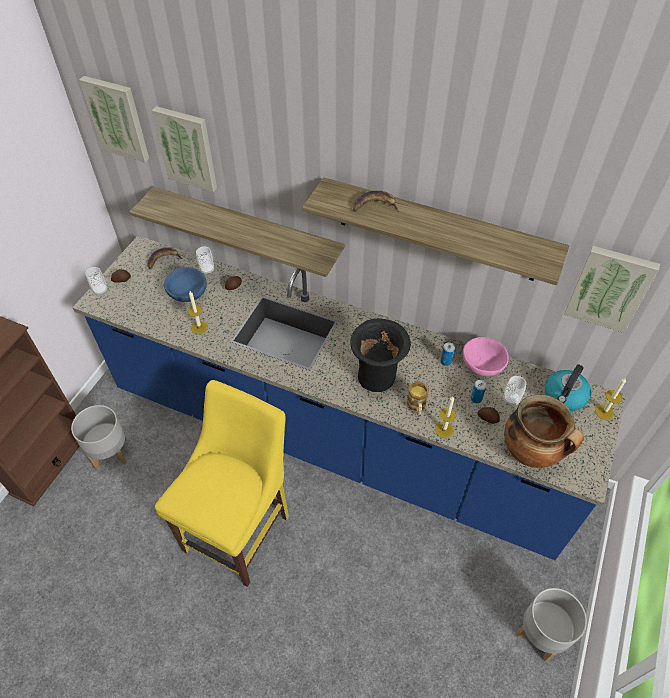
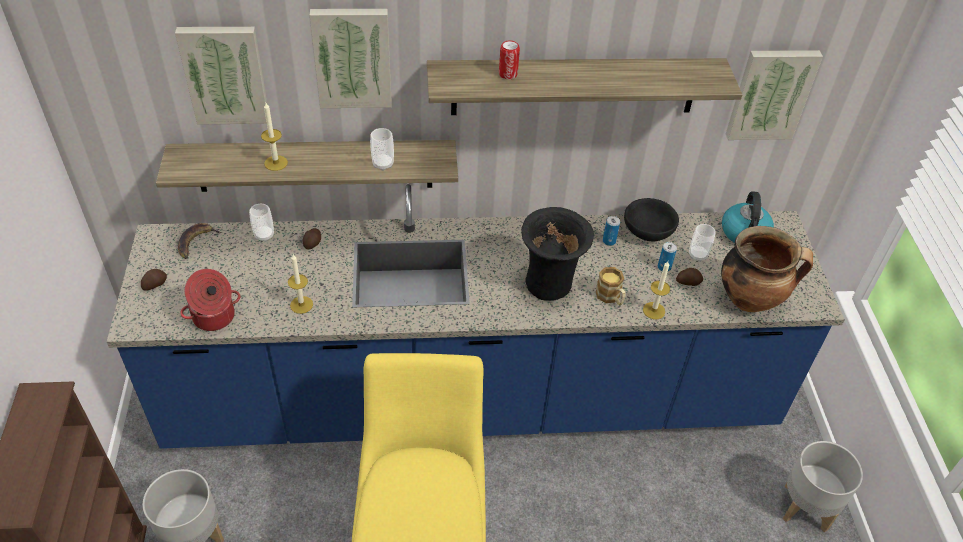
camera: 30 degrees left, 5 degrees down
(100, 290) = (133, 307): cup -> cup (383, 164)
(117, 118) = (110, 60): picture -> picture (352, 57)
(142, 315) = (214, 317): none -> cooking pot
(187, 294) = (258, 272): blue bowl -> none
(374, 206) = (508, 74): banana -> can
(482, 365) = (648, 232): pink bowl -> black bowl
(604, 412) = (789, 234): candle -> candle (276, 163)

